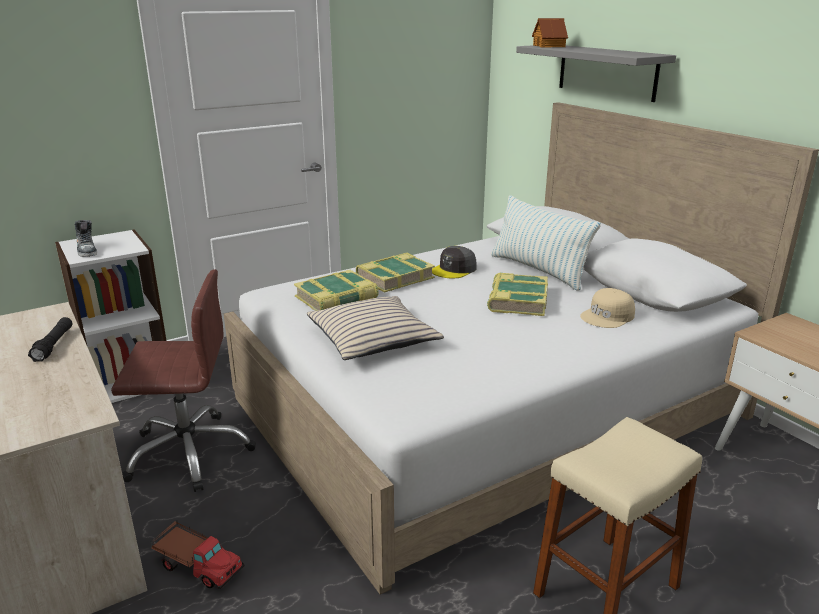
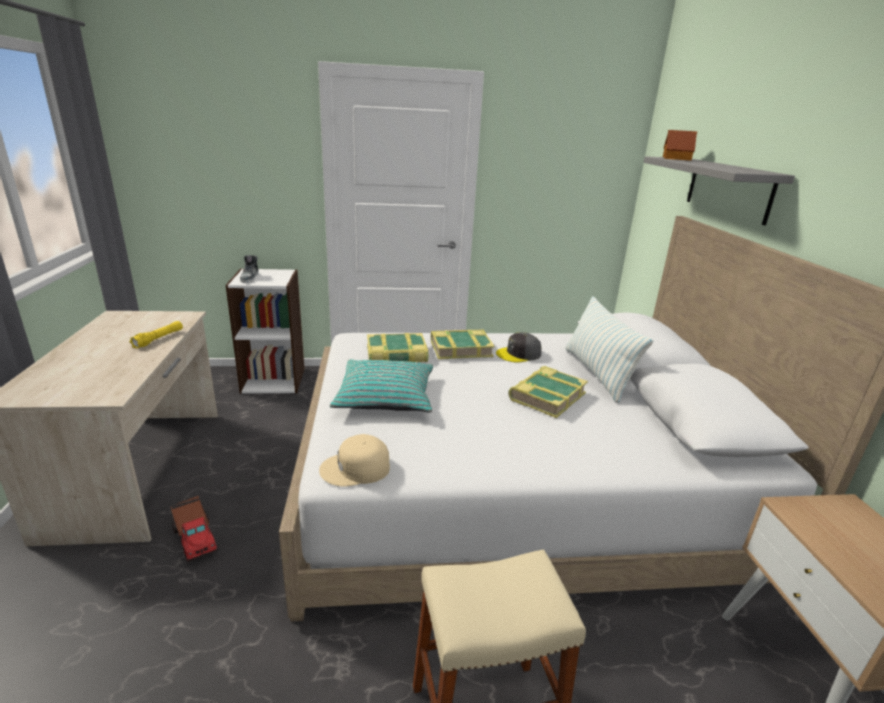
camera: 25 degrees right, 0 degrees up
(54, 345) = (158, 339): black flashlight -> yellow flashlight
(189, 452) = (264, 446): brown office chair -> none
(373, 339) = (386, 396): beige pillow -> turquoise pillow
(608, 316) = (622, 437): beige cap -> beige cap (356, 469)

